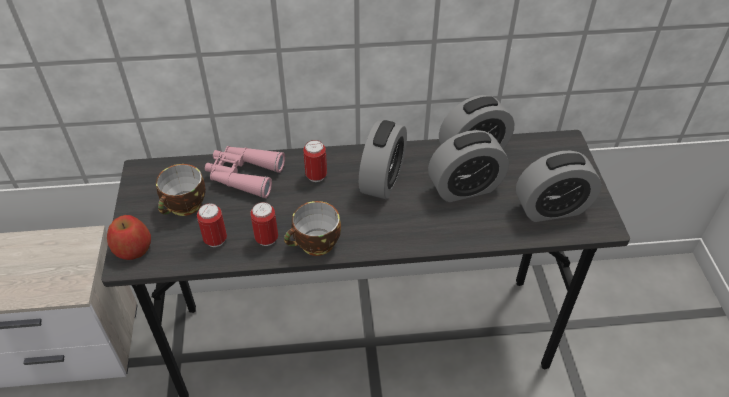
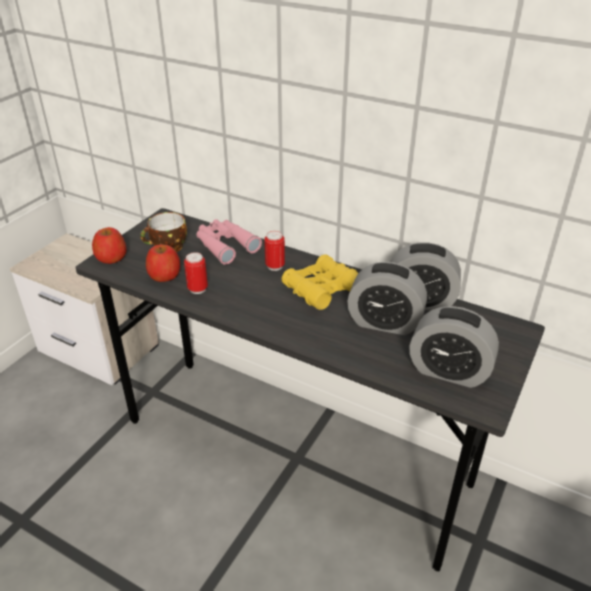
camera: 35 degrees right, 10 degrees down
(215, 240) = (164, 275): can -> apple
(315, 245) = (226, 308): cup -> none
(382, 180) = (322, 289): alarm clock -> yellow binoculars

